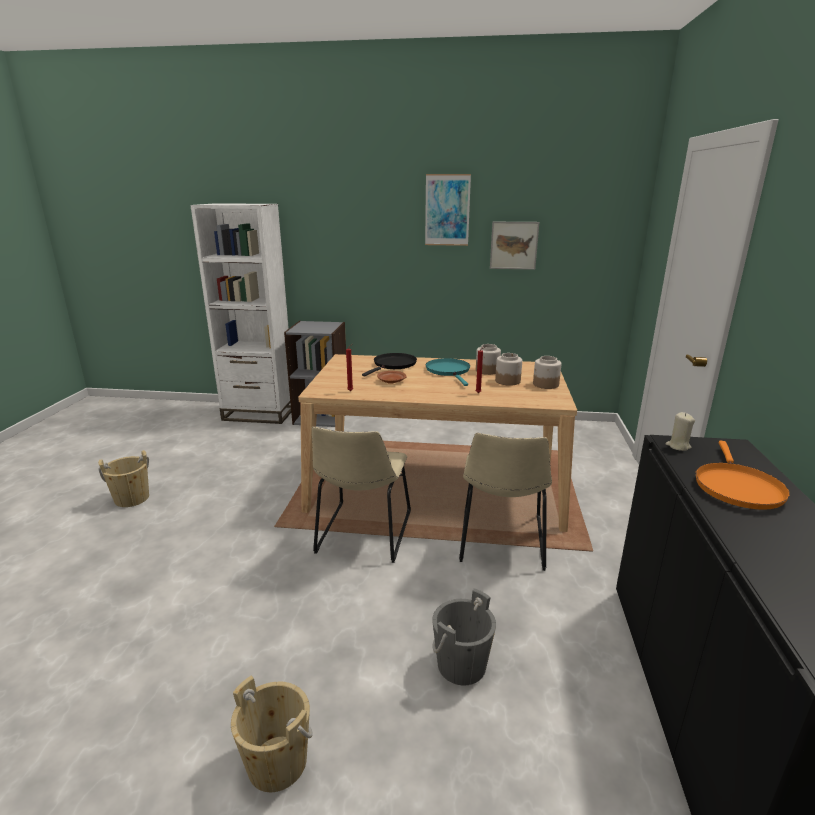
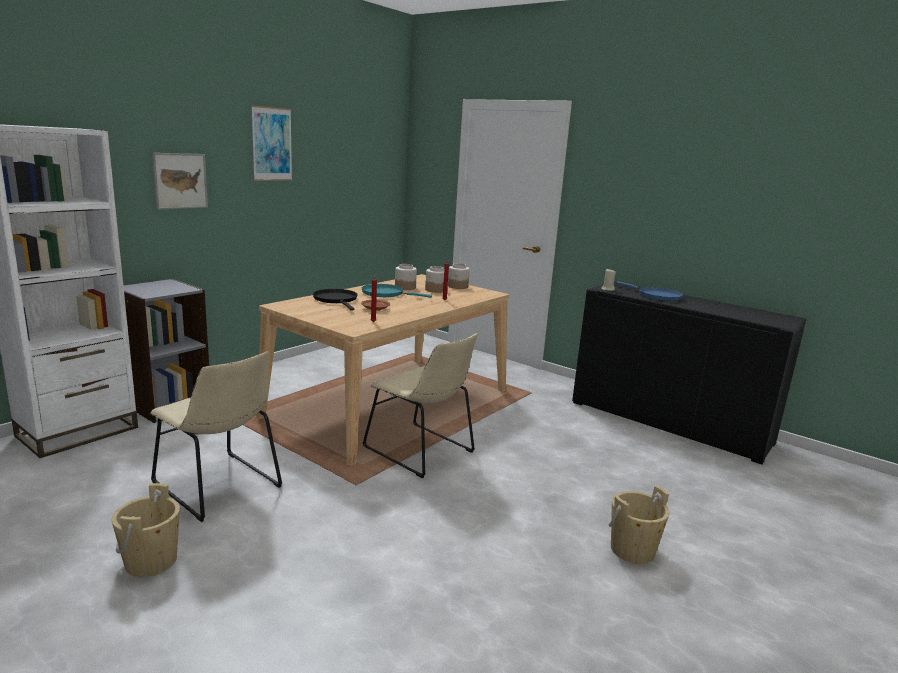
camera: 60 degrees left, 5 degrees down
(461, 665) = (594, 465): grey bucket -> none
(501, 541) = (491, 411): beige chair -> beige chair (220, 487)
(514, 245) = (326, 179): picture -> picture (180, 181)
(736, 487) = (657, 296): orange frying pan -> blue frying pan

